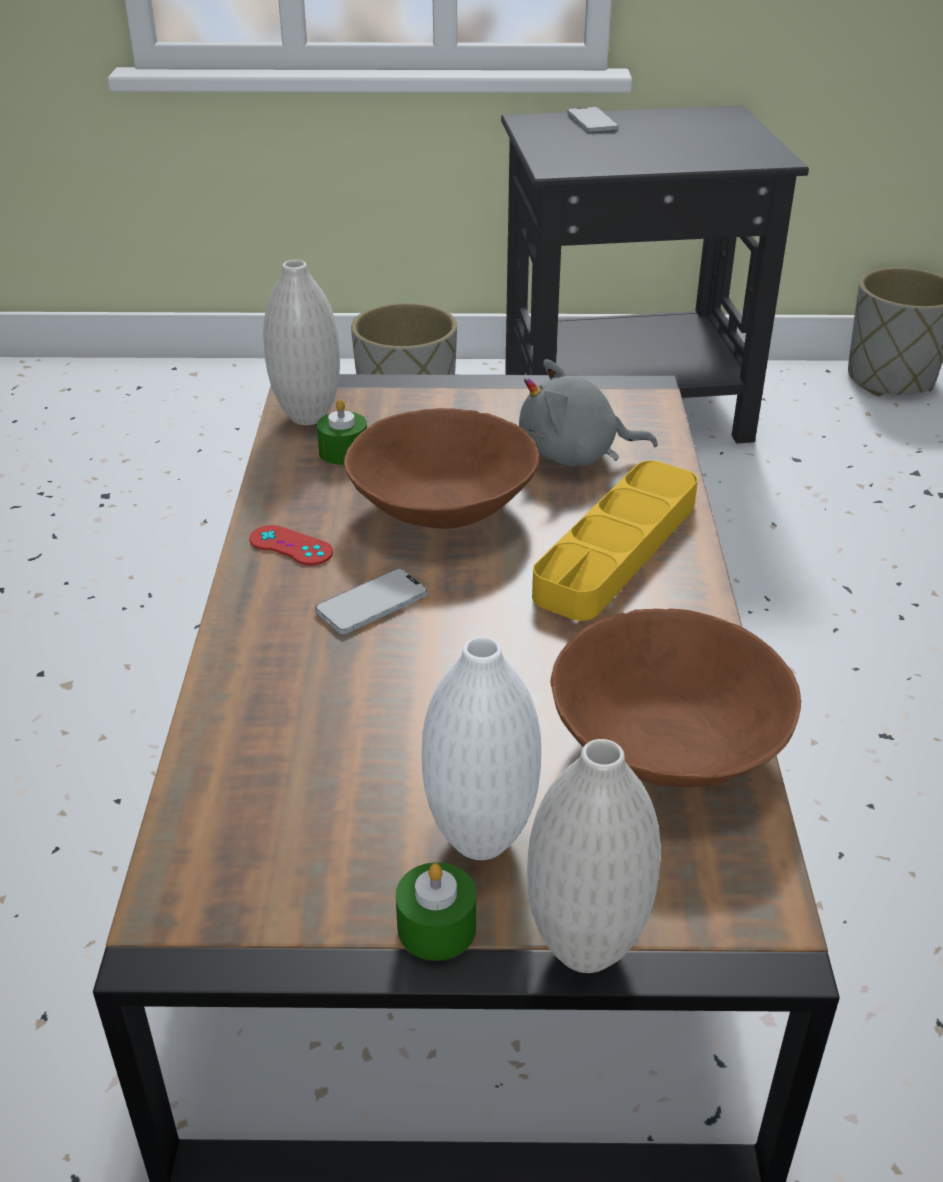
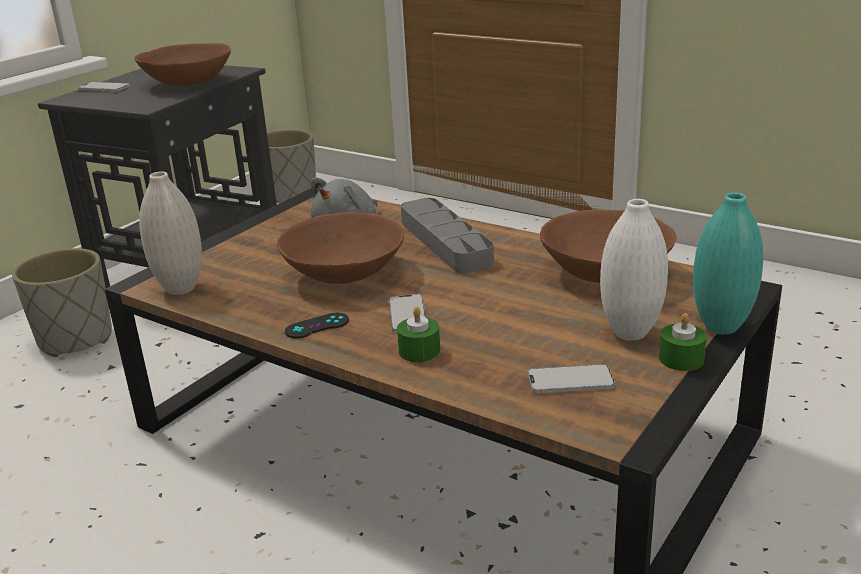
camera: 55 degrees left, 10 degrees down
(291, 546) = (317, 326): red game controller -> black game controller
(292, 821) = (570, 381): none -> phone
(343, 452) = (241, 287): green candle -> green candle (419, 351)
(585, 949) = (721, 327): white vase -> turquoise vase
(617, 549) = (445, 242): yellow tray -> grey tray
(674, 152) = (188, 83): none -> brown bowl

